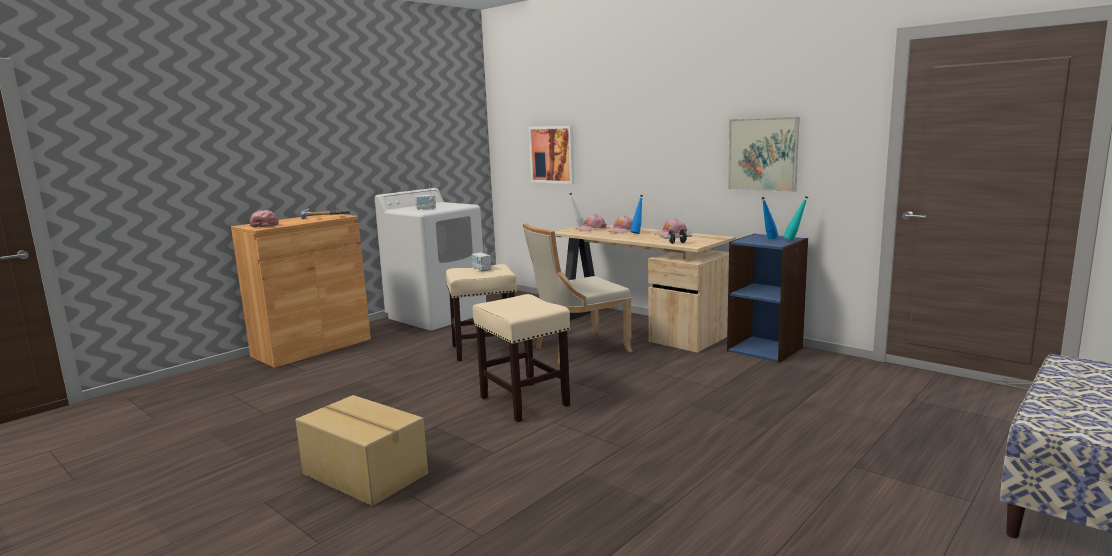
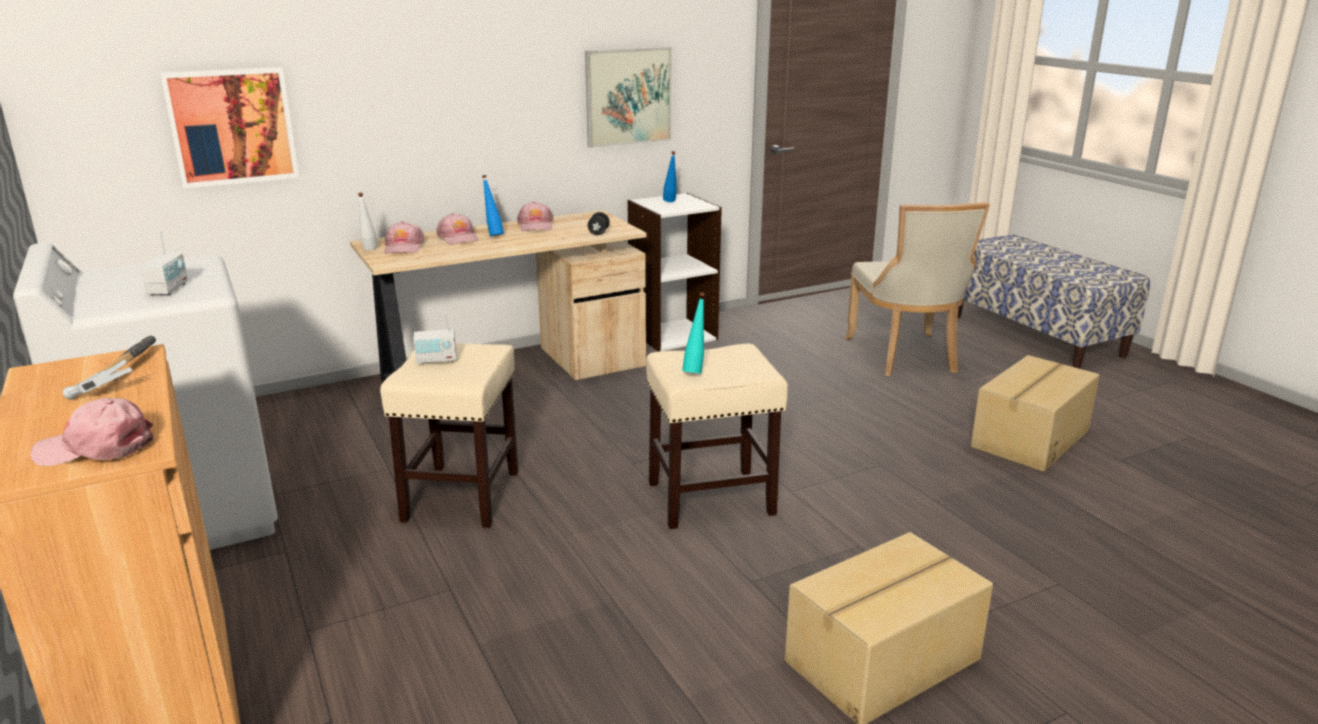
camera: 70 degrees left, 10 degrees up
(577, 349) = (551, 427): beige chair -> beige chair (905, 357)
(751, 510) = (1028, 438): none -> cardboard box
(765, 349) = (672, 334): blue bookcase -> white bookcase
(794, 240) = (691, 197): turquoise bottle -> turquoise bottle (695, 370)

